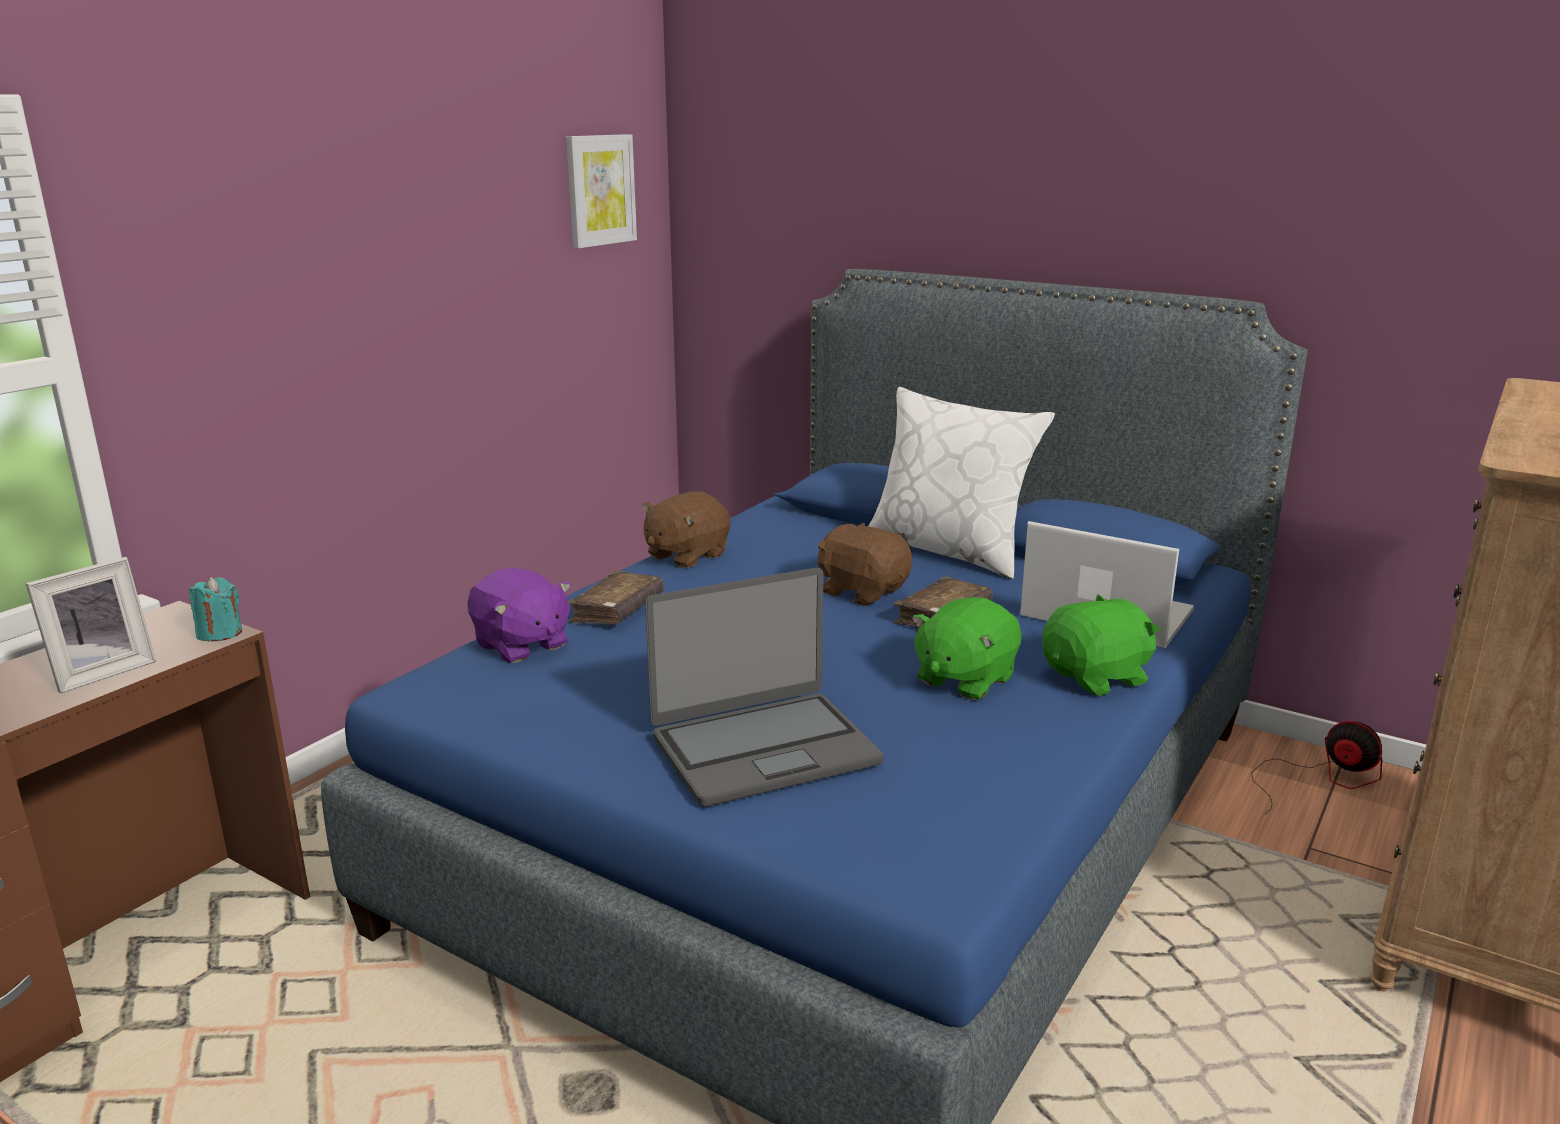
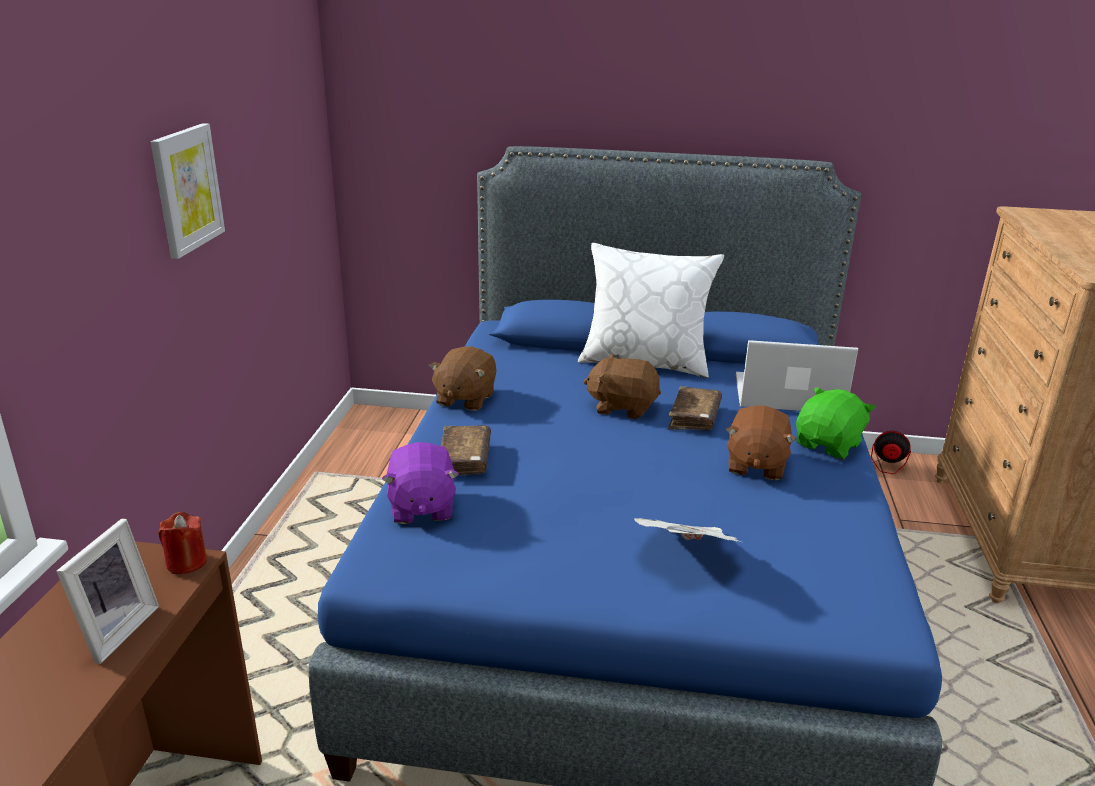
camera: 25 degrees left, 5 degrees up
(220, 633) = (186, 562): turquoise candle -> red candle
(521, 645) = (421, 508): purple plush toy -> purple plush toy turned 60 degrees clockwise
(600, 190) = (289, 89): picture -> picture (186, 189)
(763, 749) = (687, 553): laptop -> newspaper
(964, 679) = (755, 465): green plush toy -> brown plush toy

